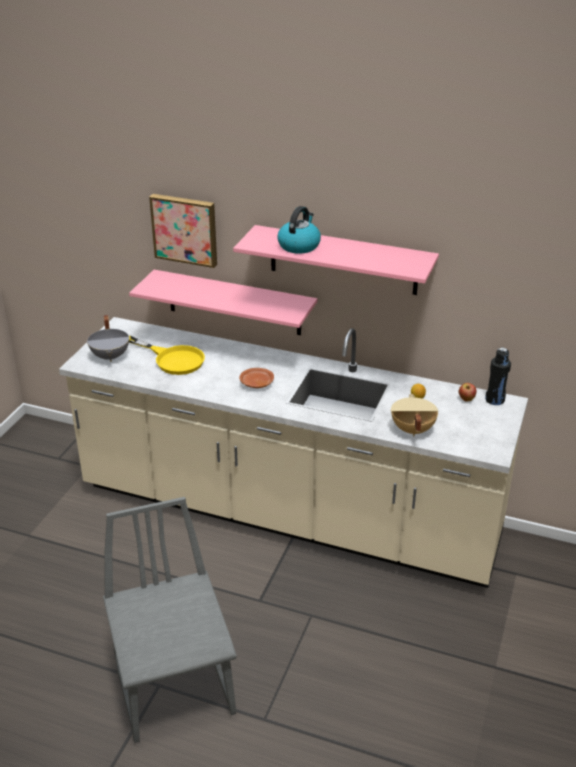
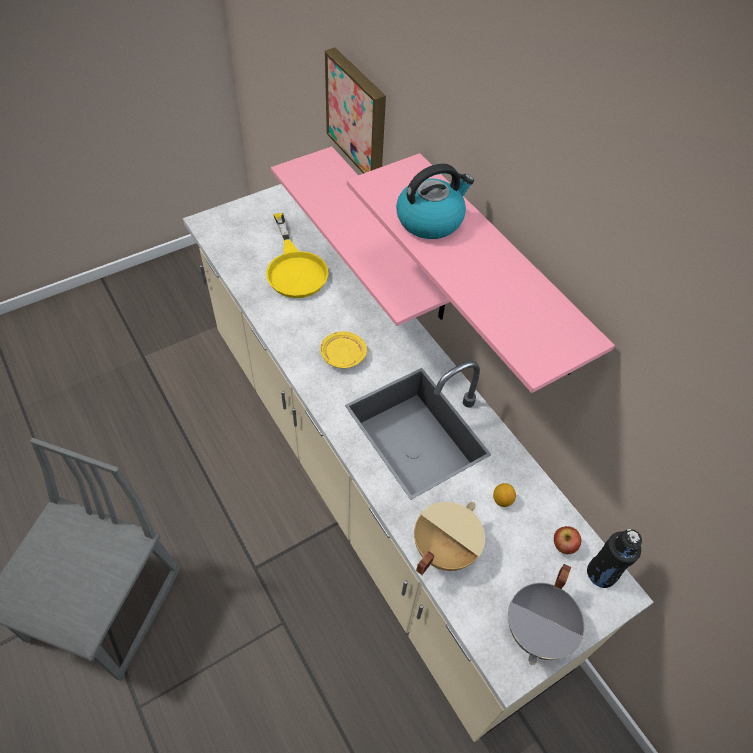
camera: 35 degrees right, 20 degrees up
(111, 356) = (242, 229): grey cooking pot -> grey cooking pot (539, 631)
(256, 383) = (342, 355): brown plate -> yellow plate

